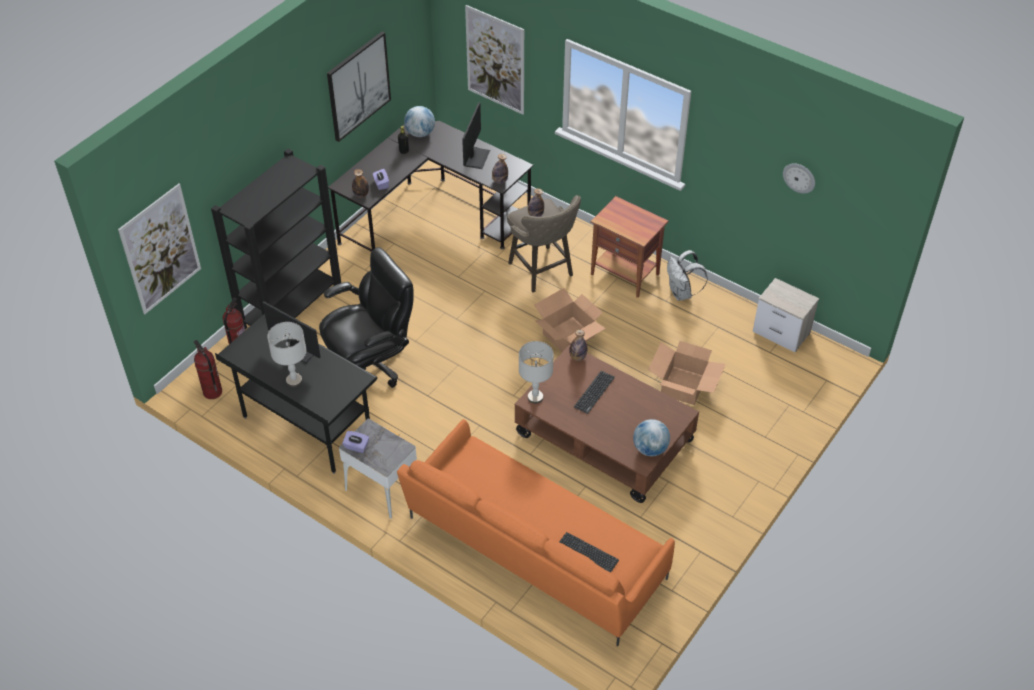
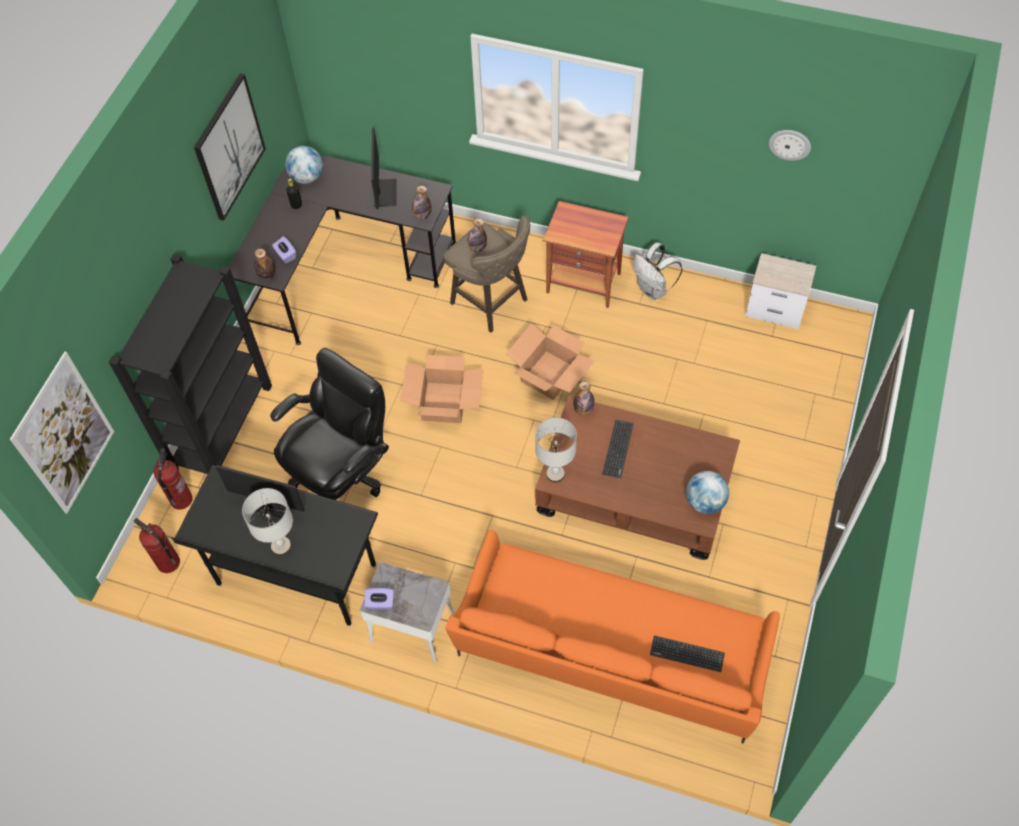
camera: 15 degrees left, 10 degrees up
(495, 60) = (379, 72): picture -> none
(684, 385) = (697, 402): cardboard box -> cardboard box (444, 402)

